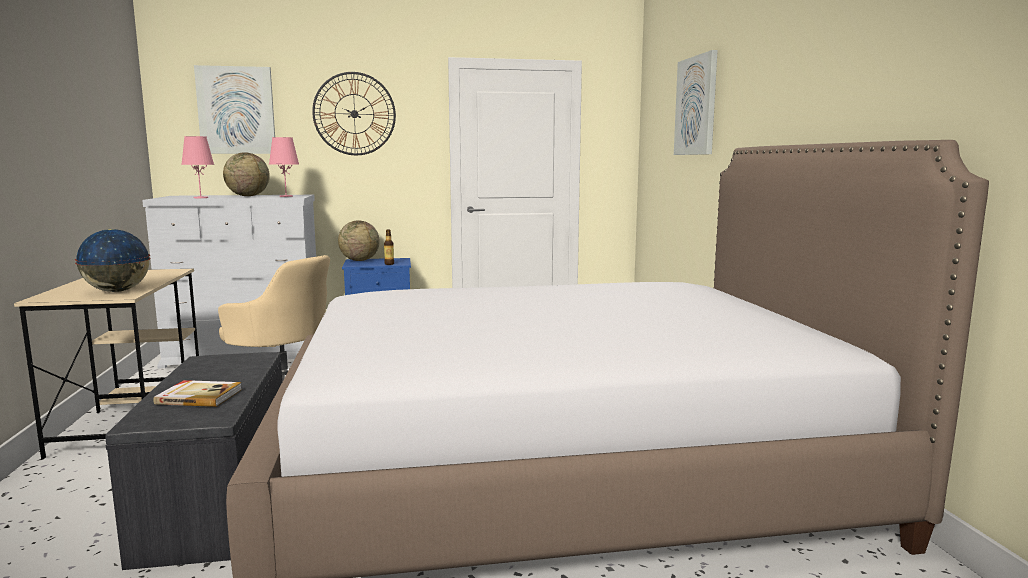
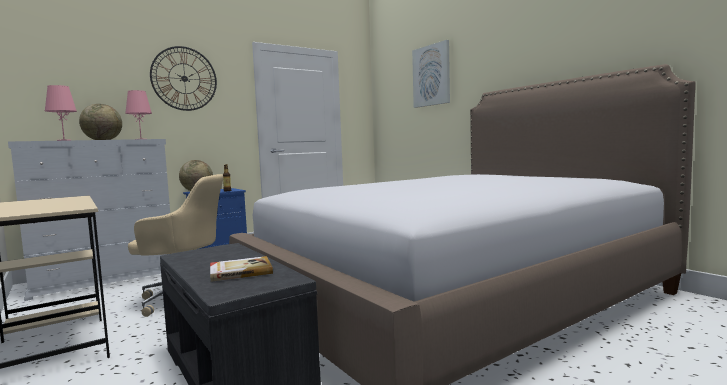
camera: 25 degrees left, 5 degrees down
(117, 291) = (59, 207): globe -> none
(236, 110) = (81, 71): picture -> none

